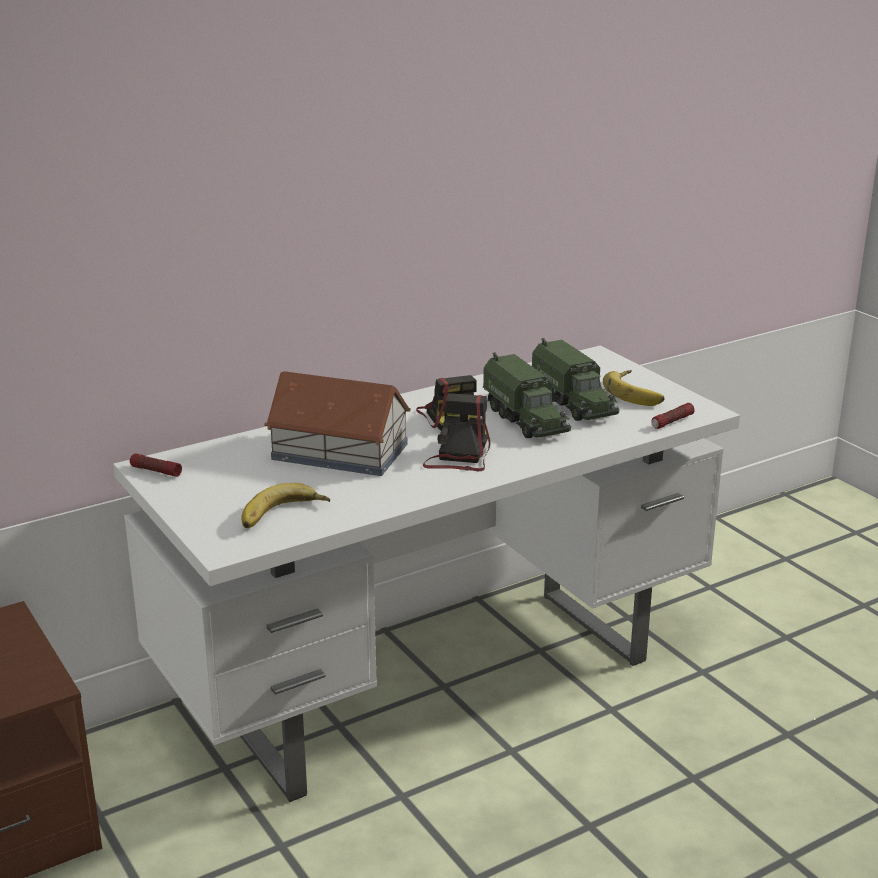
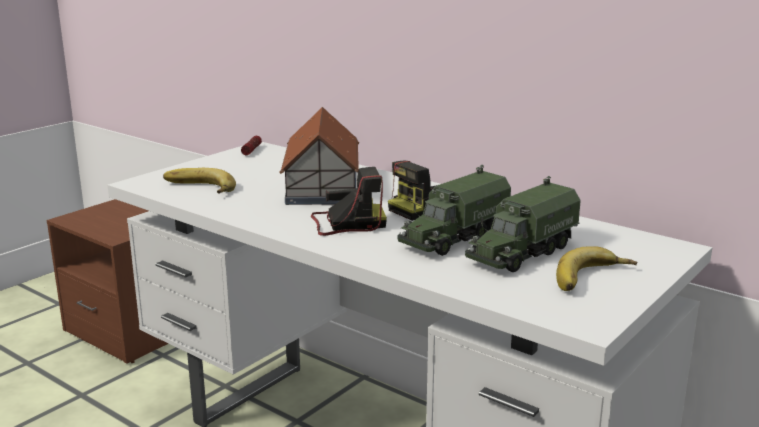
camera: 70 degrees right, 5 degrees down
(672, 422) = (529, 306): flashlight -> none

